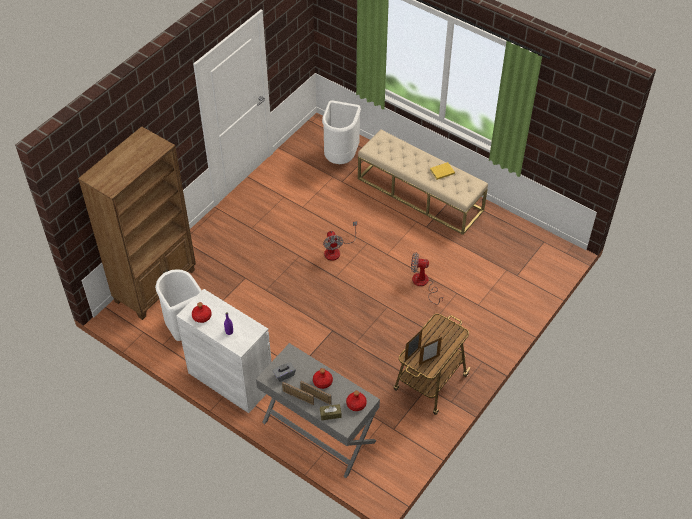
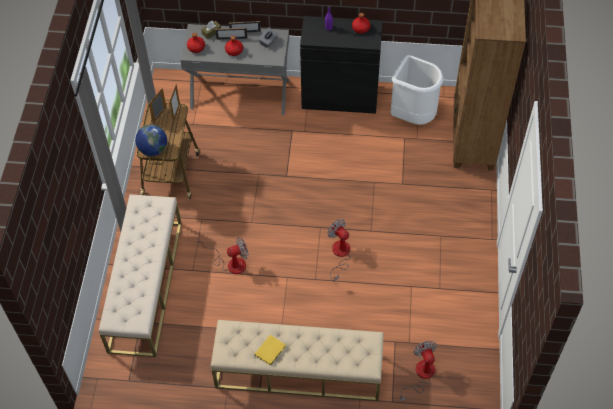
camera: 150 degrees right, 5 degrees up
(230, 379) = (340, 97): white cabinet -> black cabinet
(341, 157) = (421, 375): white trash can -> fan
(452, 330) = (153, 149): none -> globe
(500, 299) = (145, 285): none -> beige bench

